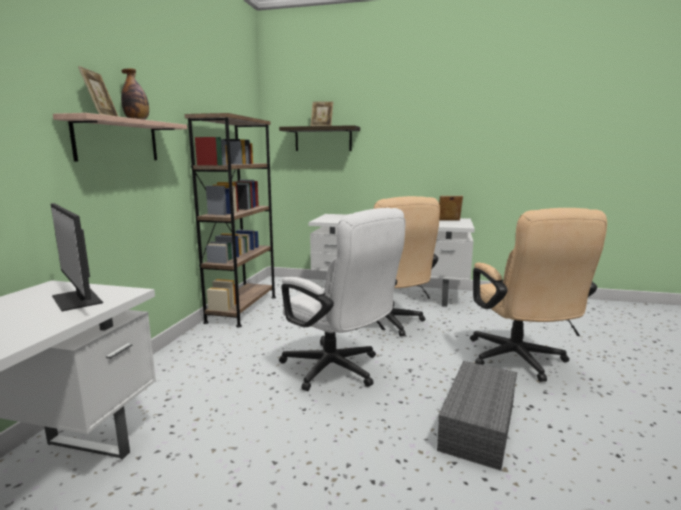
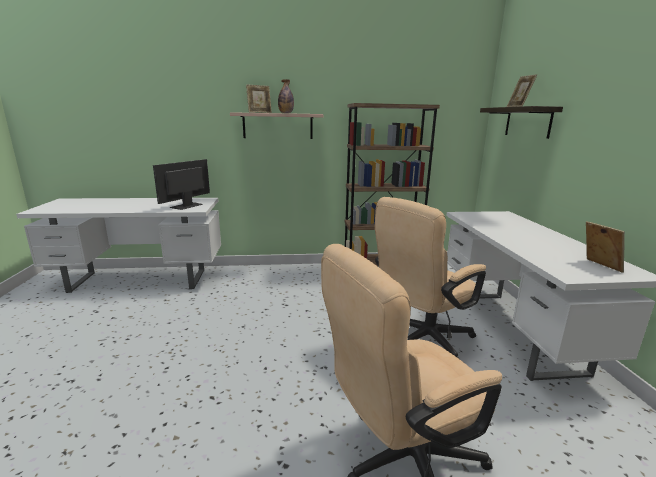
camera: 70 degrees right, 5 degrees up
(338, 371) = (302, 329): white office chair -> none
(477, 423) = (241, 418): grey storage box -> none

